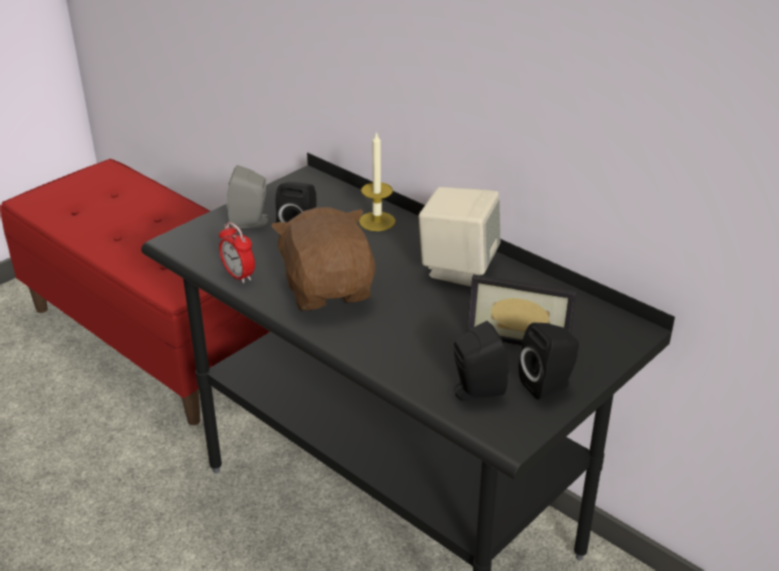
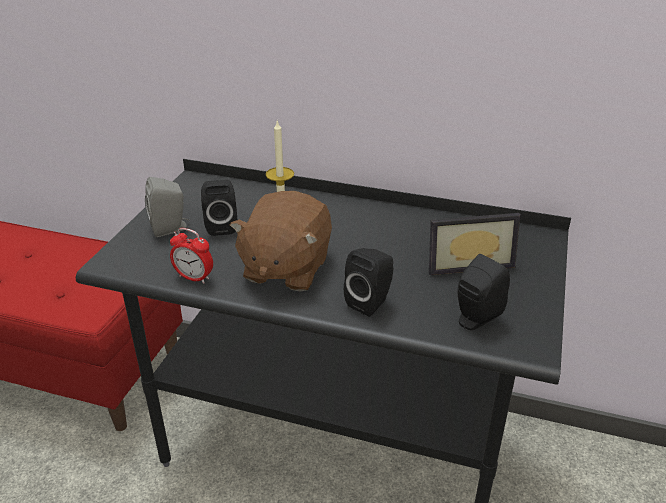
camera: 25 degrees left, 0 degrees up
(328, 290) = (285, 268): brown plush toy -> brown plush toy turned 120 degrees counterclockwise
(458, 268) = (376, 223): beige speaker -> none
(548, 385) = (524, 297): black speaker -> black speaker (371, 302)

